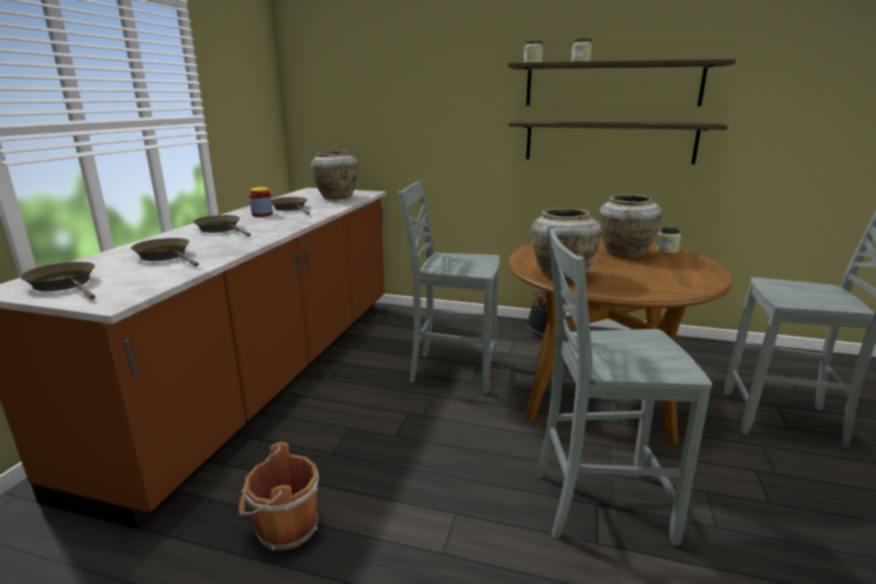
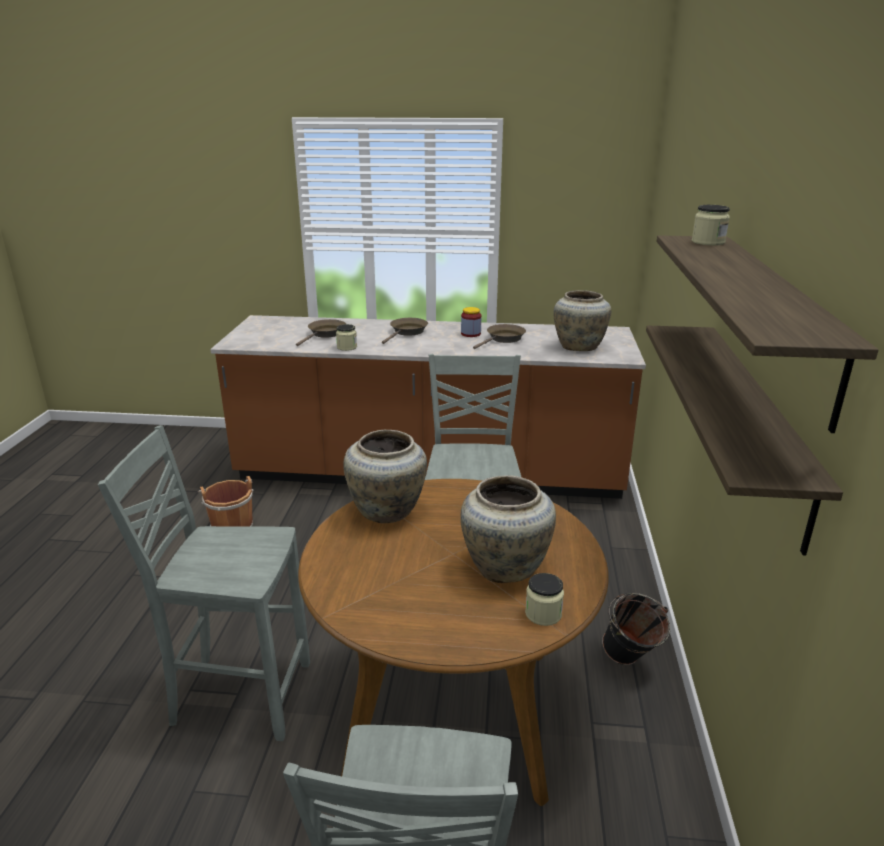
camera: 80 degrees right, 5 degrees up
(65, 284) = (264, 327): brown frying pan -> none
(580, 62) = (715, 260): jar -> jar (347, 347)
(597, 503) = (239, 694): grey chair -> grey chair turned 75 degrees counterclockwise

